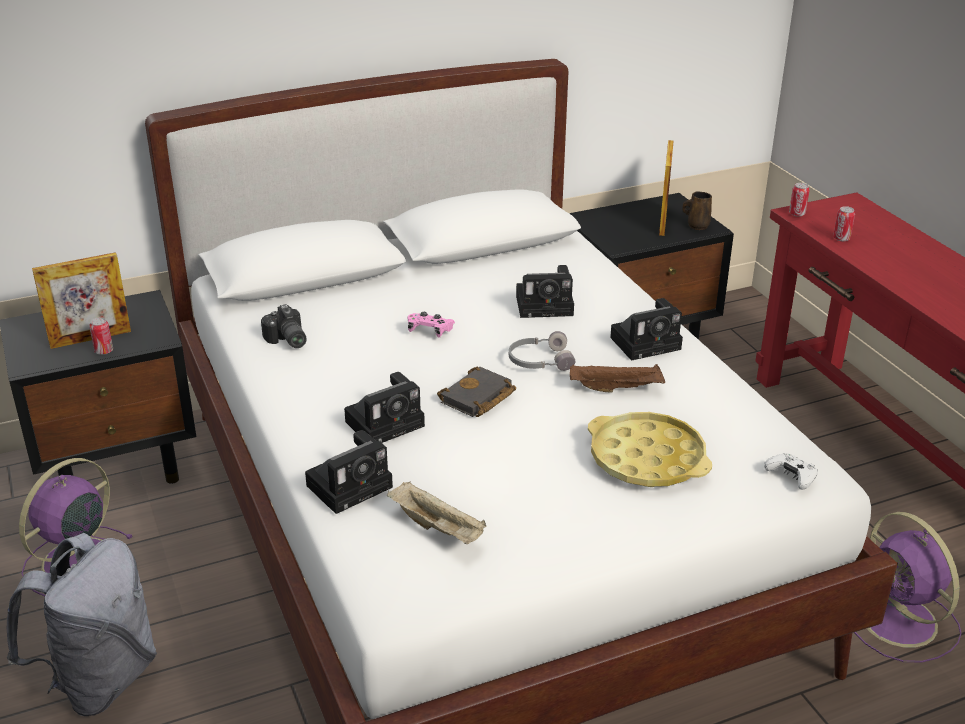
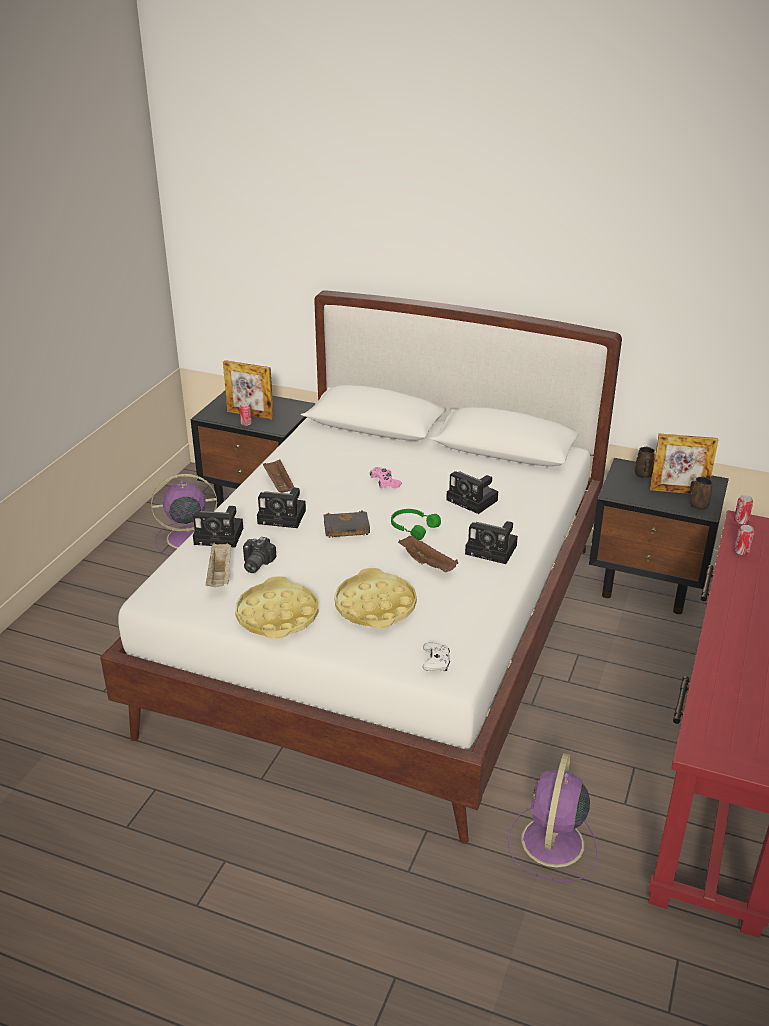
camera: 45 degrees right, 0 degrees up
(100, 680) = (130, 595): grey backpack -> none
(286, 340) = (308, 453): camera -> camera (255, 564)
(315, 392) = (279, 485): none -> brown tray
(539, 360) = (413, 527): grey headphones -> green headphones
(573, 530) = (277, 615): none -> yellow tray
(612, 219) = (643, 475): none -> brown mug
(663, 221) = (678, 491): picture frame -> picture frame turned 135 degrees counterclockwise

